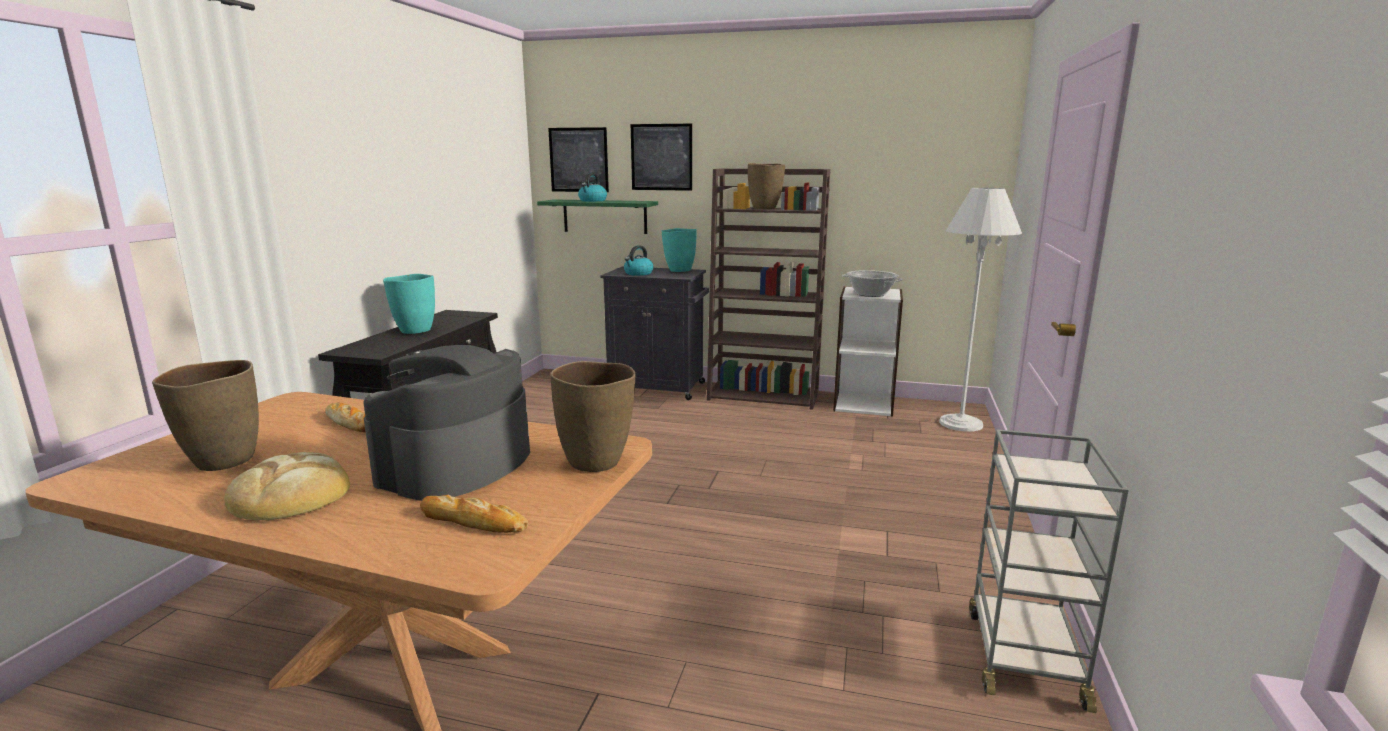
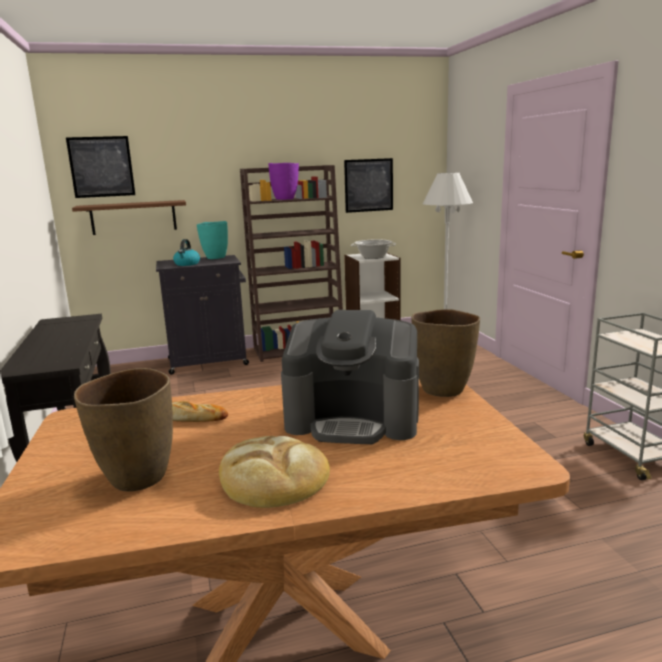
camera: 30 degrees left, 0 degrees up
(414, 331) = (52, 340): turquoise vase -> none
(456, 465) = (353, 419): coffee machine -> coffee machine turned 75 degrees counterclockwise
(473, 521) = (455, 446): bread -> none
(592, 201) = (126, 203): kettle -> none
(605, 216) = (133, 217): green shelf -> brown shelf
(661, 157) = (184, 161): picture -> picture (368, 185)
(765, 208) = (285, 199): brown vase -> purple vase

